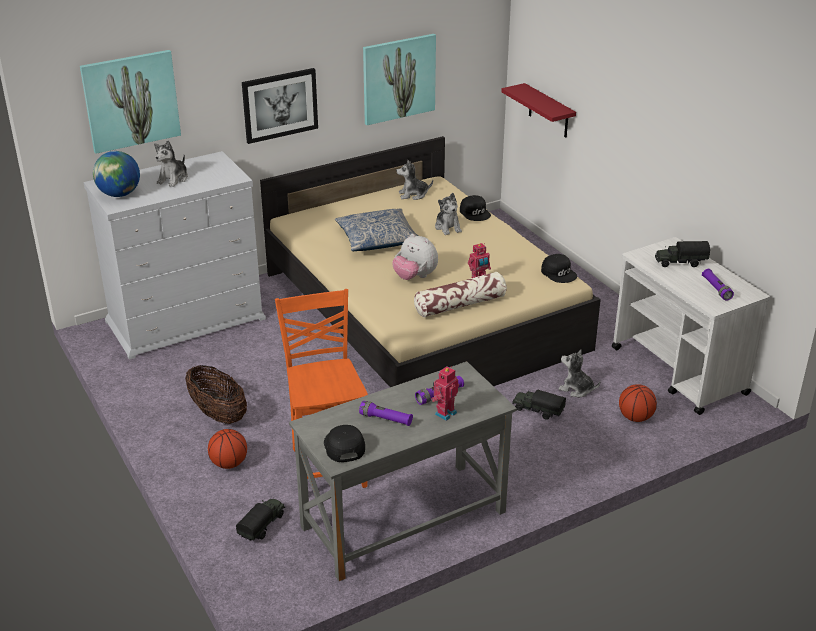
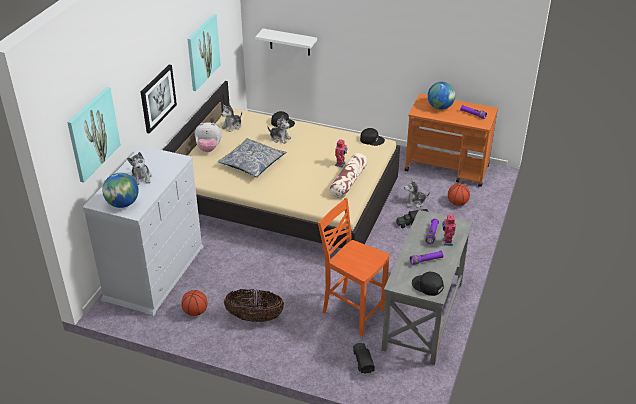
camera: 40 degrees left, 5 degrees up
(229, 464) = (299, 341): basketball -> basketball (195, 312)
(415, 277) = (303, 177): plush toy -> plush toy (208, 149)
(548, 111) = (290, 42): red shelf -> white shelf
(679, 371) = (447, 168): white cart -> orange cart
(680, 262) = (440, 107): toy truck -> globe

